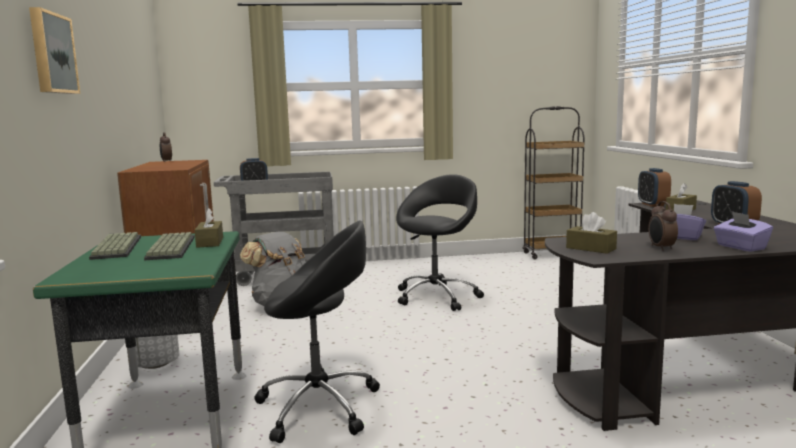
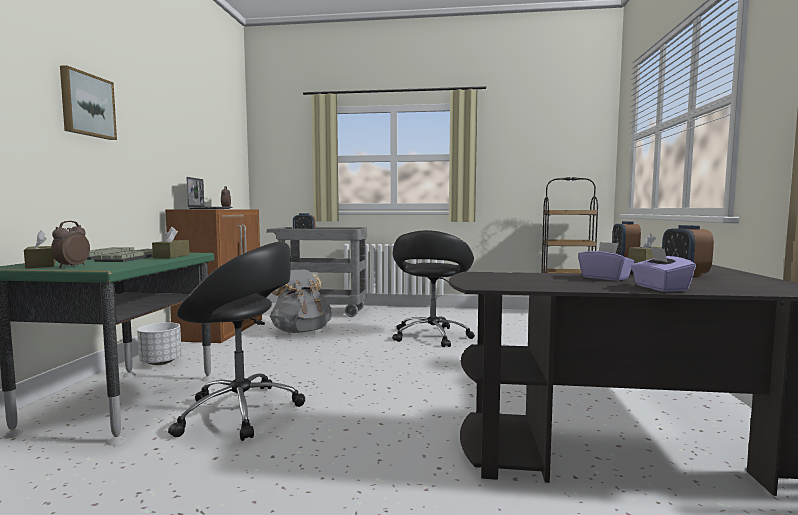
camera: 15 degrees right, 5 degrees down
(160, 165) = (210, 209): none -> laptop
(438, 296) = (431, 337): black office chair -> black office chair turned 135 degrees clockwise
(591, 248) = (489, 279): brown tissue box -> brown tissue box (41, 265)
(661, 248) = (565, 283): alarm clock -> alarm clock (71, 267)

